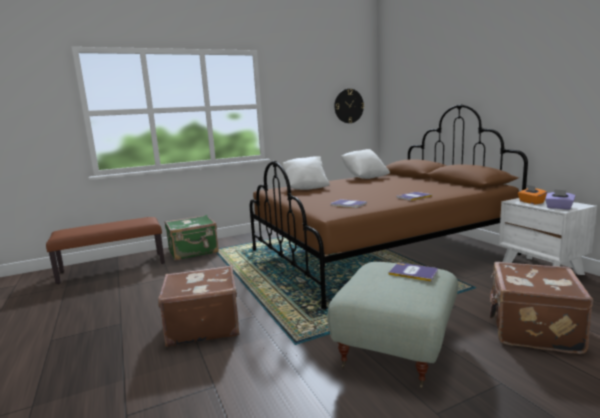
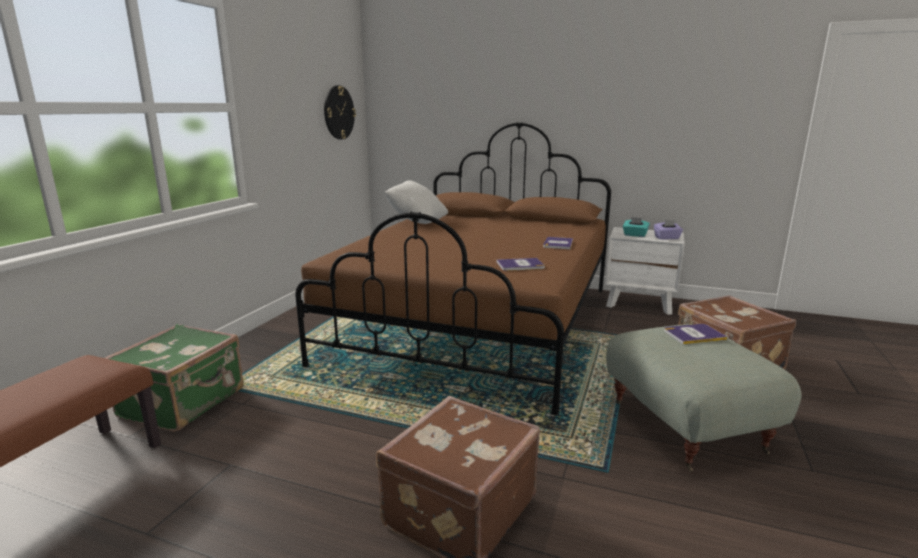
camera: 45 degrees left, 5 degrees up
(305, 188) = (382, 248): white pillow -> none
(531, 202) = (635, 235): orange tissue box -> turquoise tissue box

